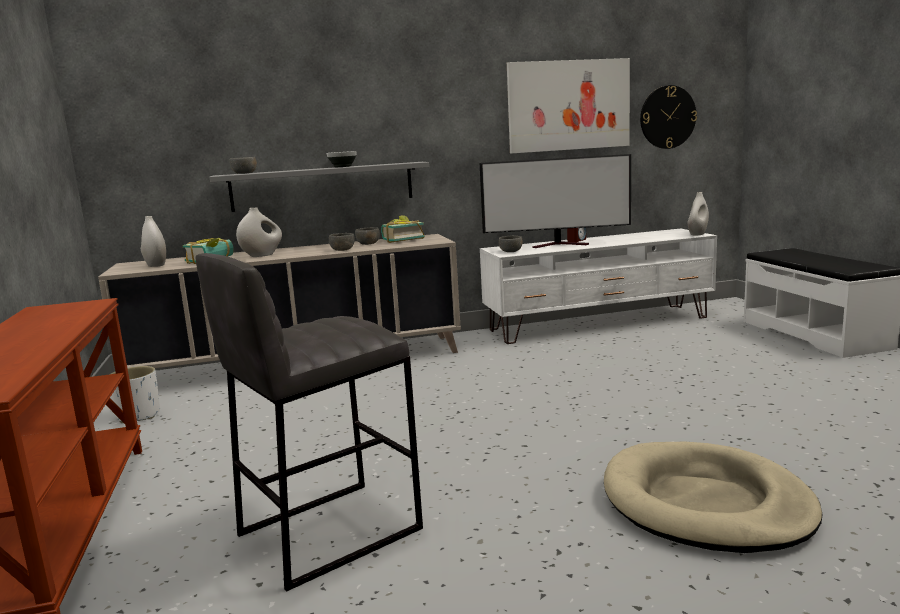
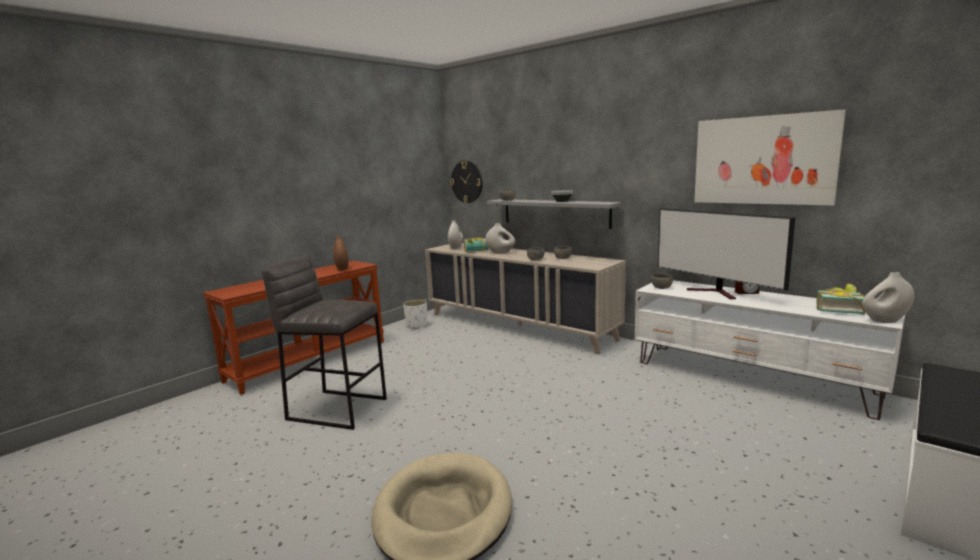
camera: 55 degrees right, 0 degrees up
(69, 314) = (342, 268): none -> brown vase
(401, 240) = (586, 260): book -> book (837, 309)
(667, 117) = (902, 176): wall clock -> wall clock (467, 182)

